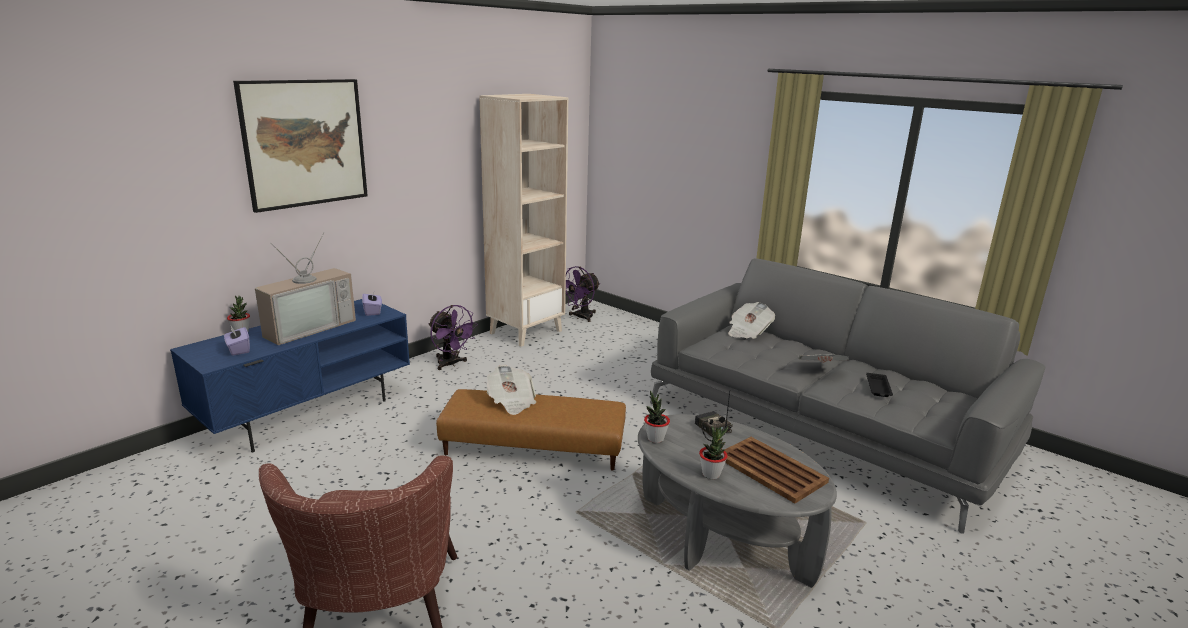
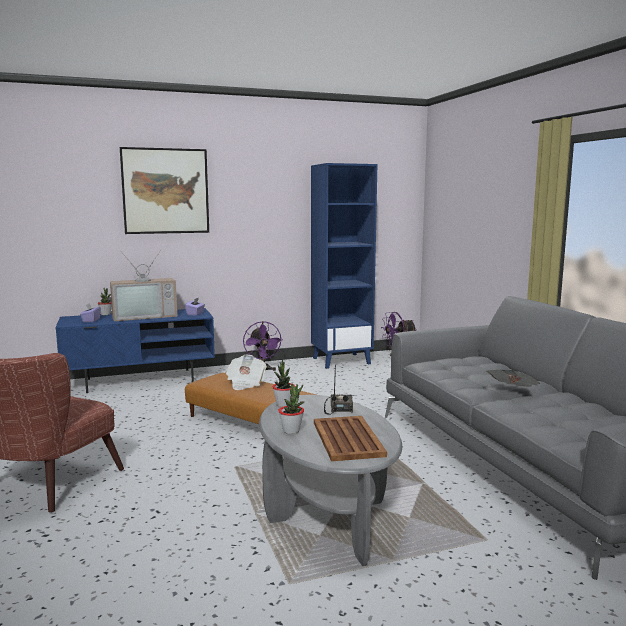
camera: 30 degrees right, 10 degrees down
(526, 332) = (341, 361): beige bookcase -> blue bookcase
(748, 332) = (480, 361): newspaper -> none
(878, 388) = (557, 412): black tray -> none

